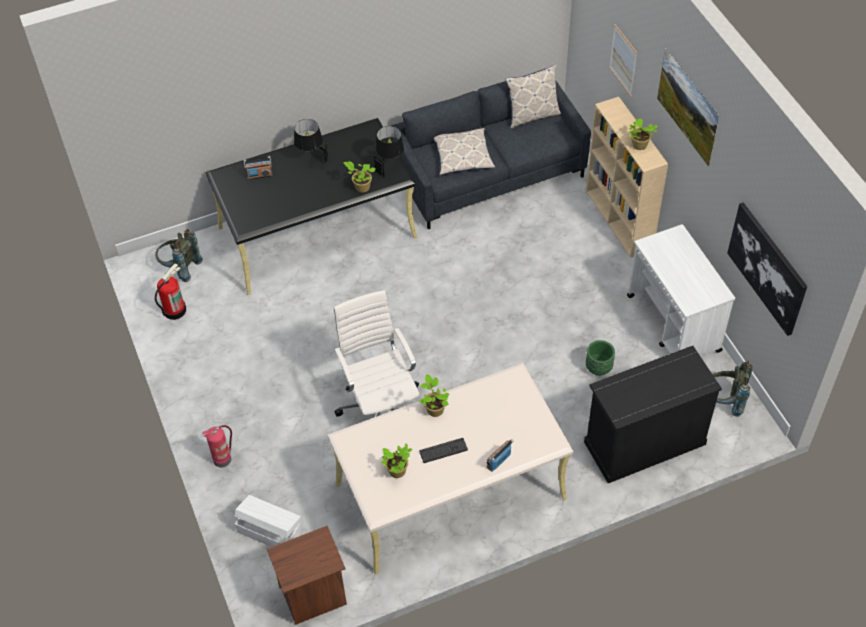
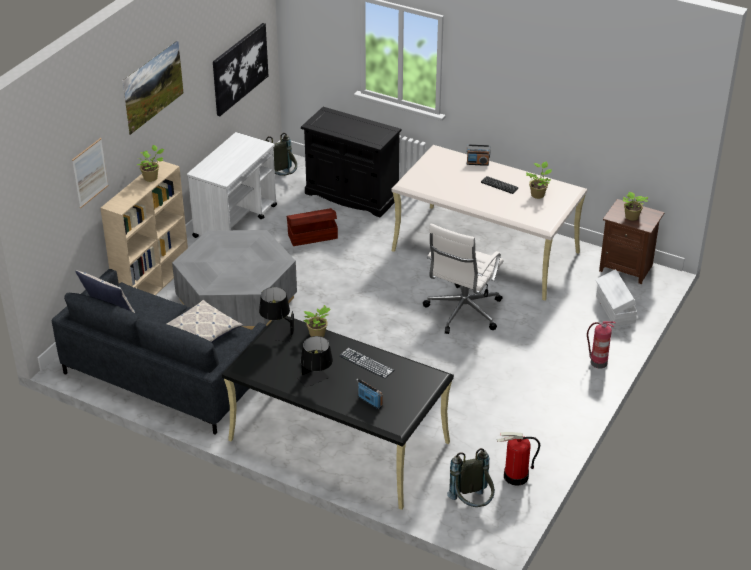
camera: 130 degrees left, 15 degrees down
(300, 196) = (366, 363): none -> keyboard
(434, 409) = (475, 202): potted plant -> potted plant (631, 217)
(547, 262) = (236, 299): none -> grey coffee table
(598, 367) = (312, 236): green planter -> brown storage box

